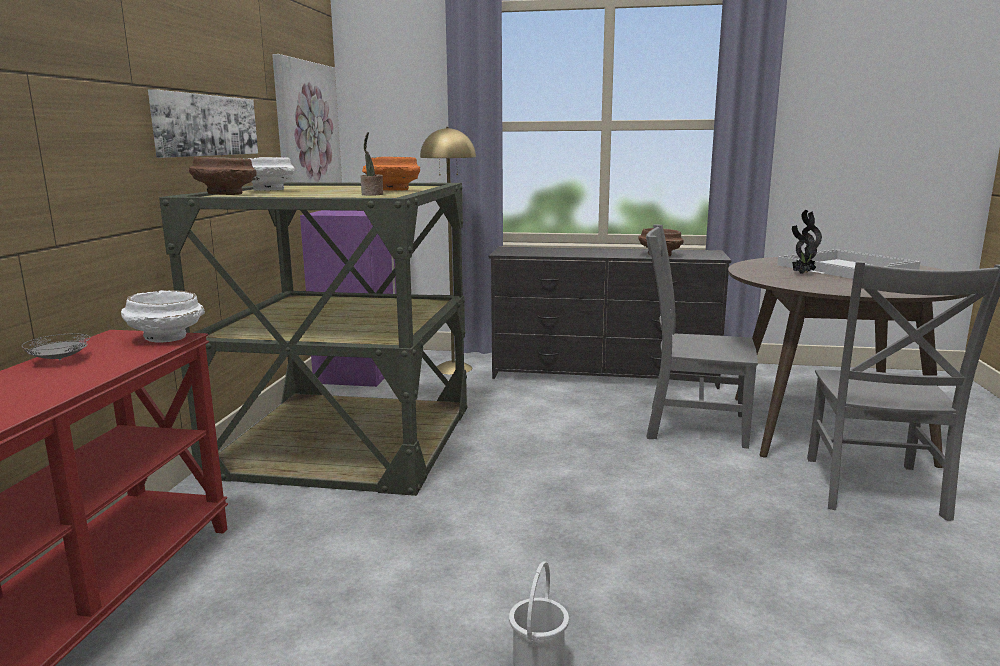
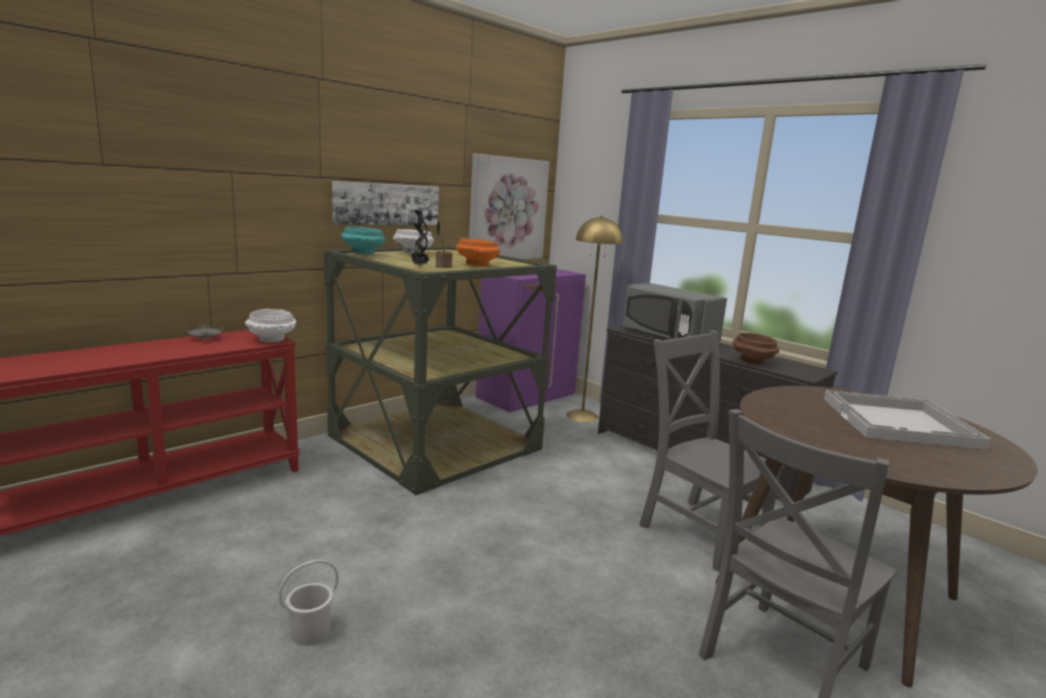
camera: 35 degrees right, 0 degrees up
(225, 194) = (363, 253): brown bowl -> turquoise bowl
(553, 251) = (667, 336): none -> grey microwave
(802, 274) = (819, 414): potted plant -> potted plant (419, 265)

